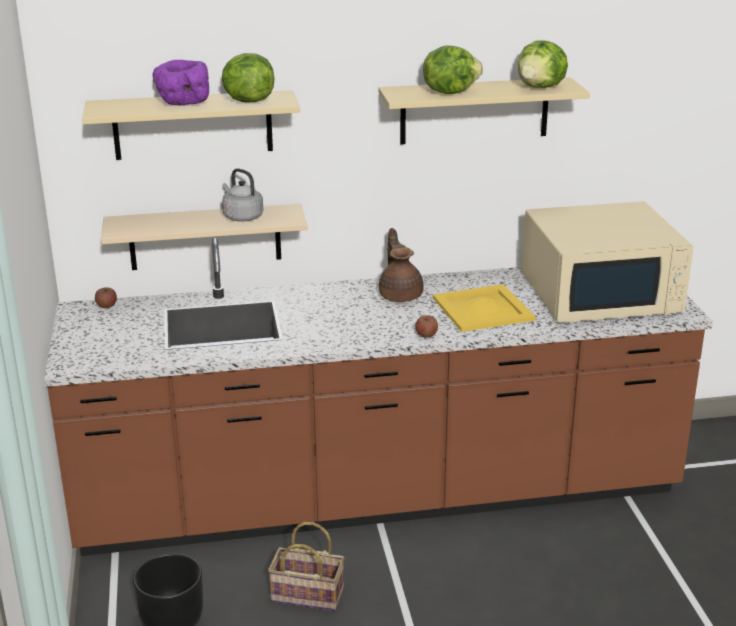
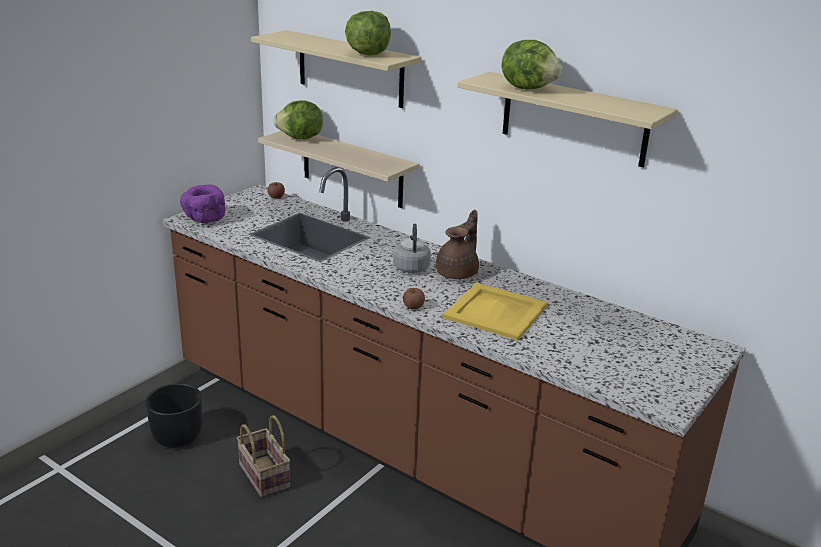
camera: 45 degrees right, 0 degrees up
(184, 103) = (328, 45): purple bowl -> purple bowl (203, 219)
(241, 217) = (361, 156): grey kettle -> grey kettle (411, 267)
(541, 87) = (618, 107): lettuce -> lettuce (300, 138)
(601, 294) = (623, 351): beige microwave -> none

